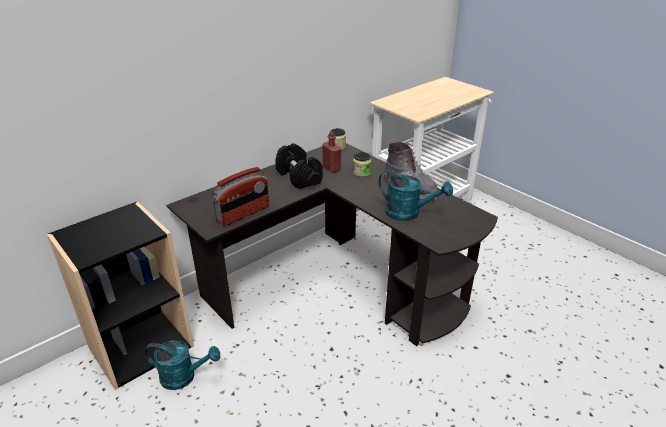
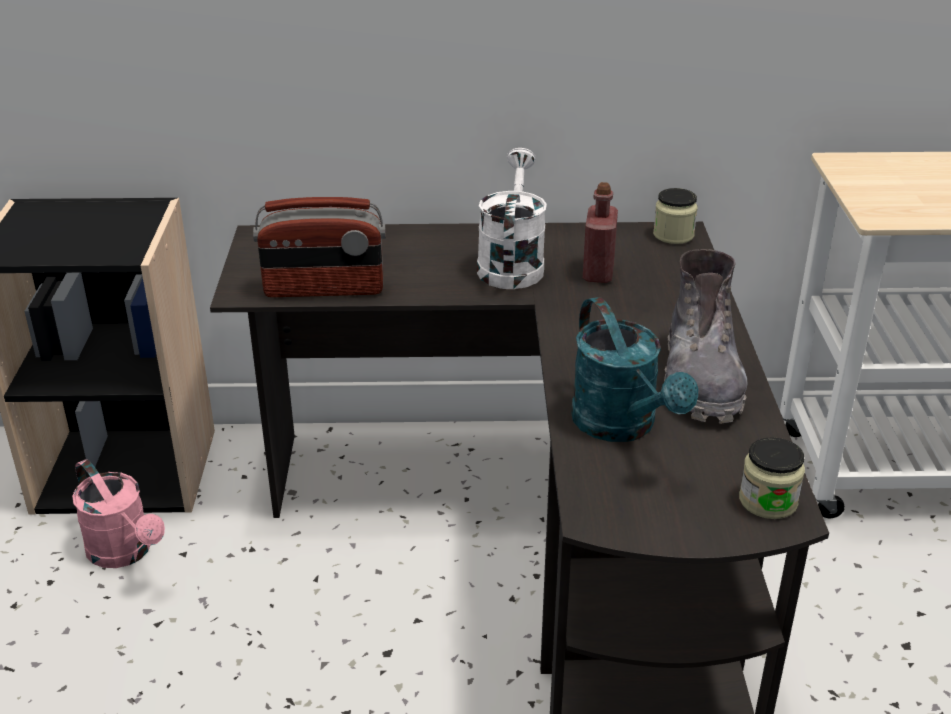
camera: 40 degrees right, 0 degrees up
(184, 377) = (126, 552): turquoise watering can -> pink watering can
(298, 177) = (511, 264): black dumbbell -> white watering can
(361, 172) = (649, 303): jar -> jar (768, 501)

